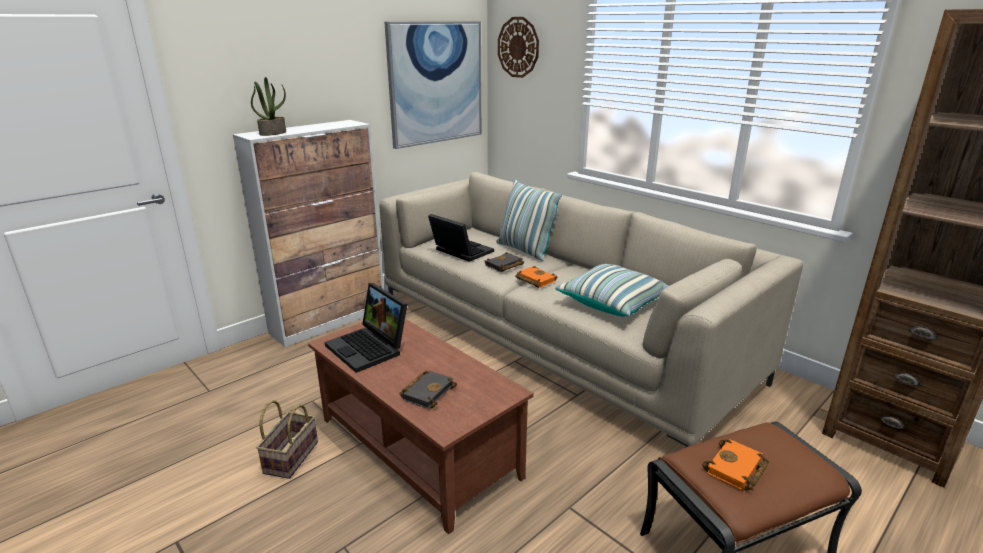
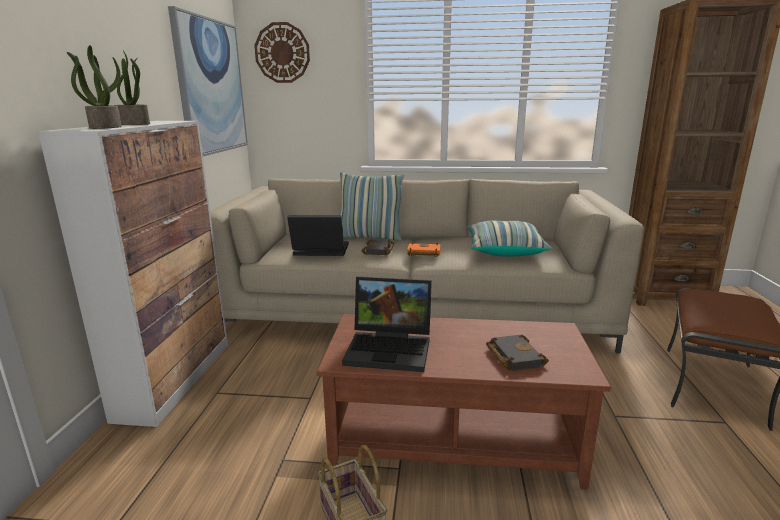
camera: 40 degrees left, 5 degrees down
(307, 128) = (134, 124): none -> potted plant
(736, 470) = (735, 316): orange book -> none

